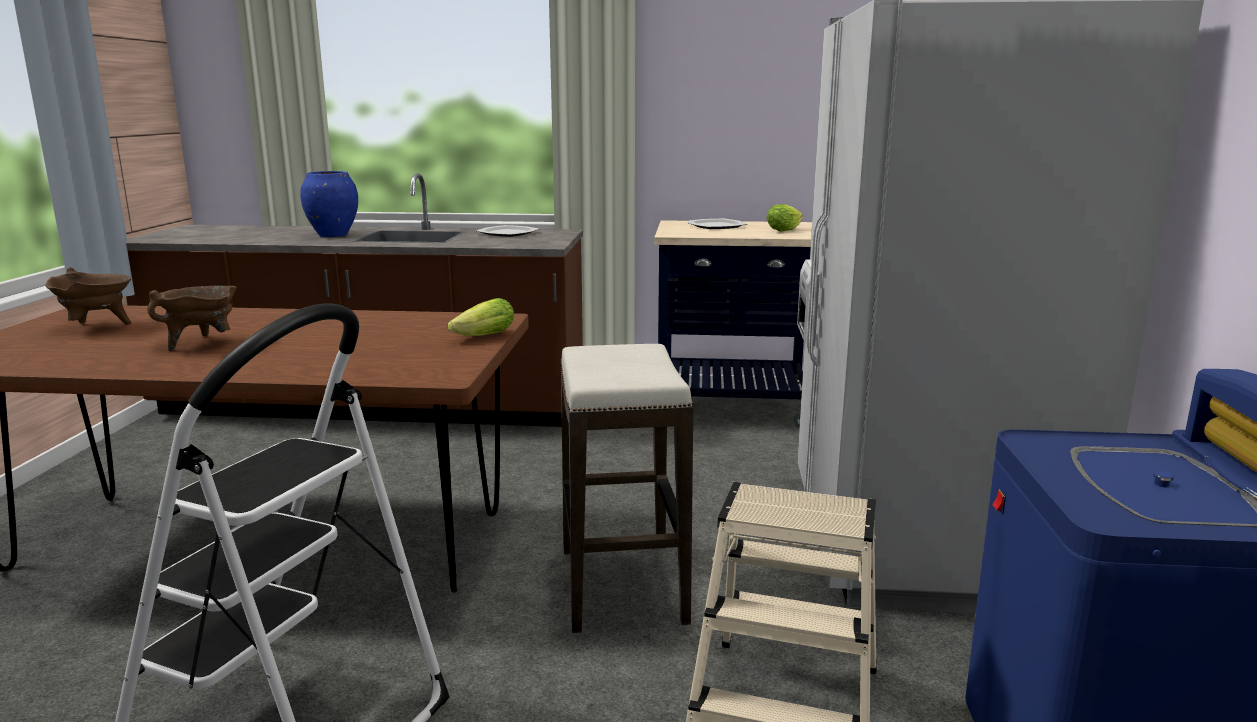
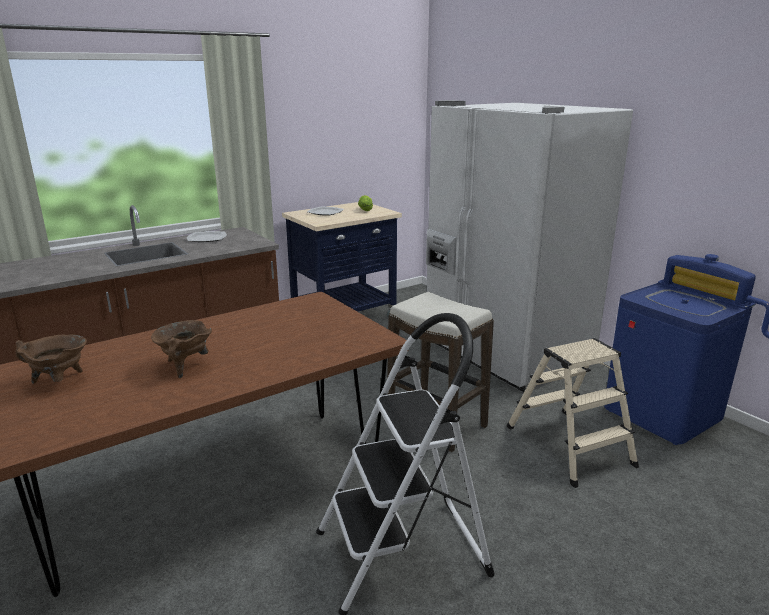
camera: 40 degrees left, 5 degrees up
(332, 235) = (81, 264): blue vase -> none
(481, 337) = (338, 312): lettuce -> none

